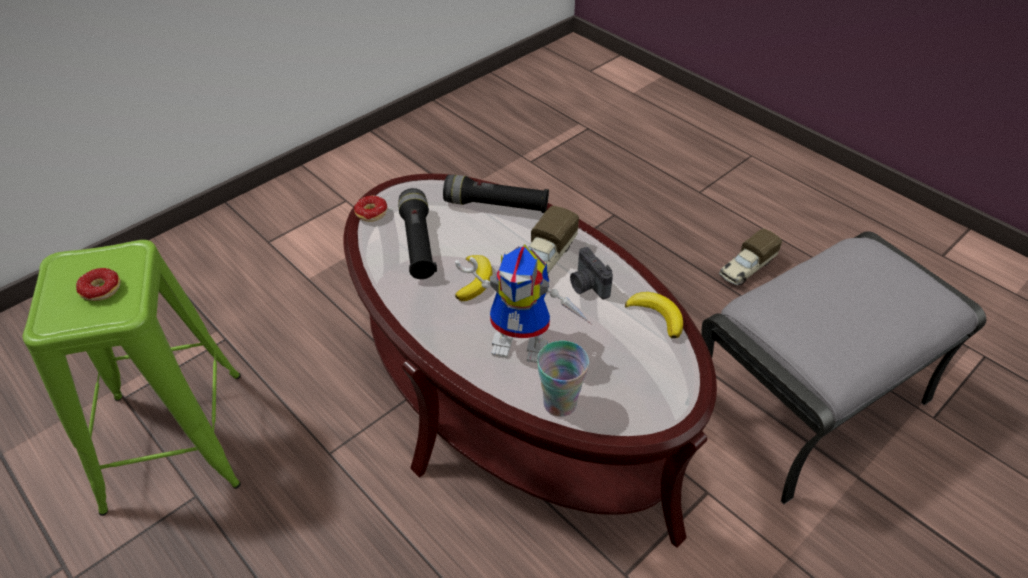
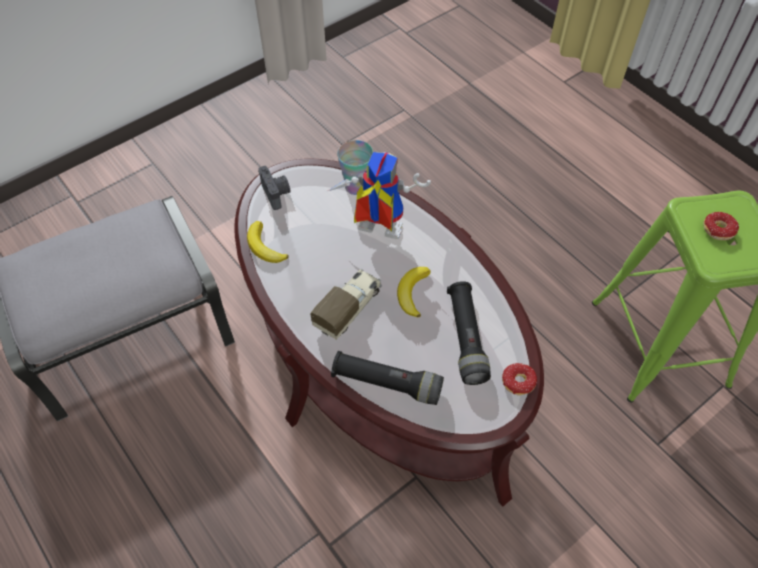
camera: 175 degrees left, 10 degrees up
(587, 285) = (314, 280): camera -> camera (277, 194)
(746, 268) = (103, 495): toy truck -> none

